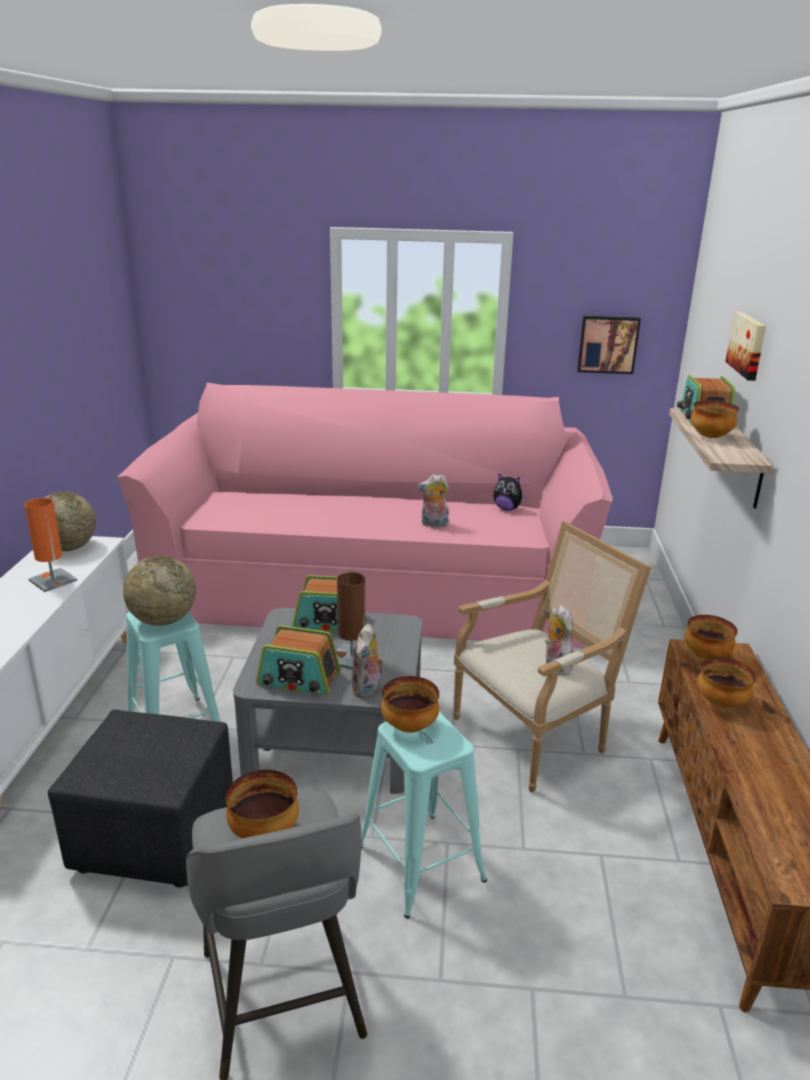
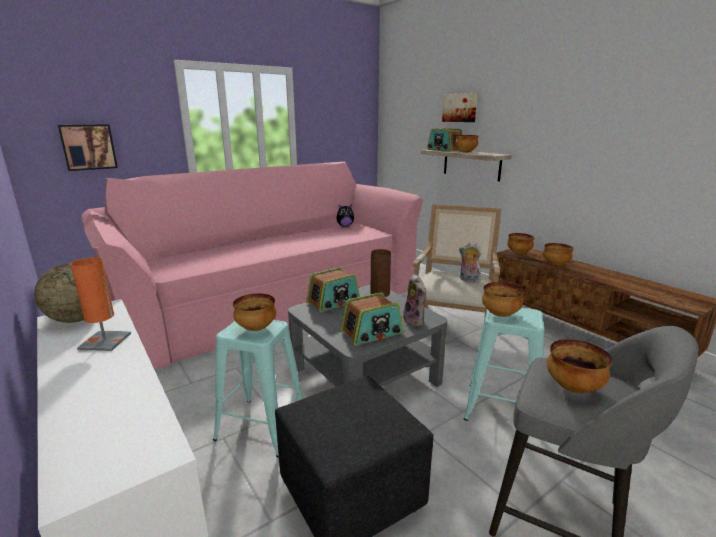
camera: 40 degrees left, 5 degrees down
(163, 620) = (256, 328): globe -> bowl
(434, 525) = (325, 239): plush toy -> none
(607, 344) = (346, 134): picture -> picture (88, 147)

